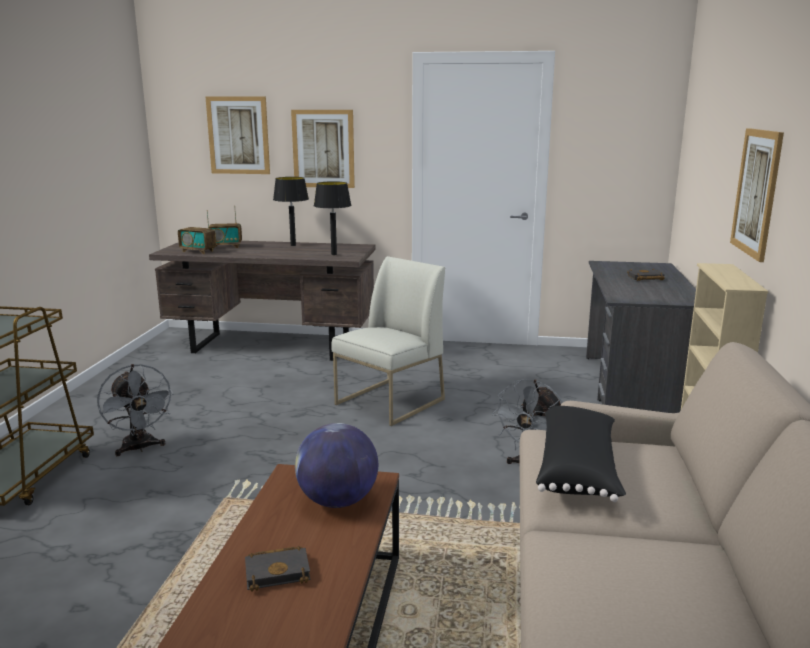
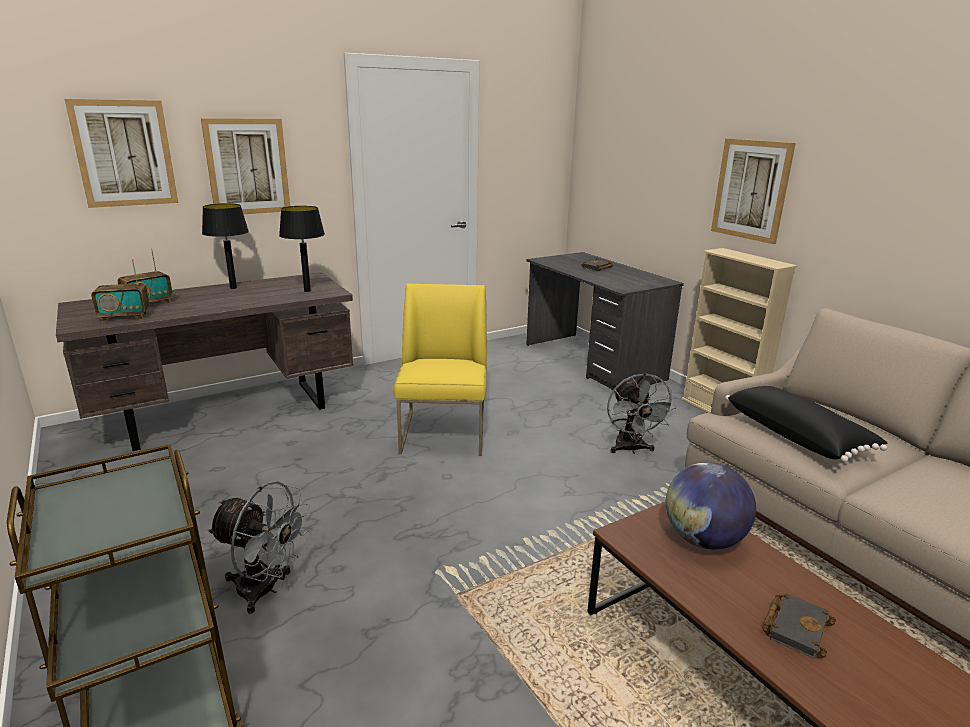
camera: 40 degrees left, 5 degrees up
(390, 402) = (444, 433): white chair -> yellow chair

